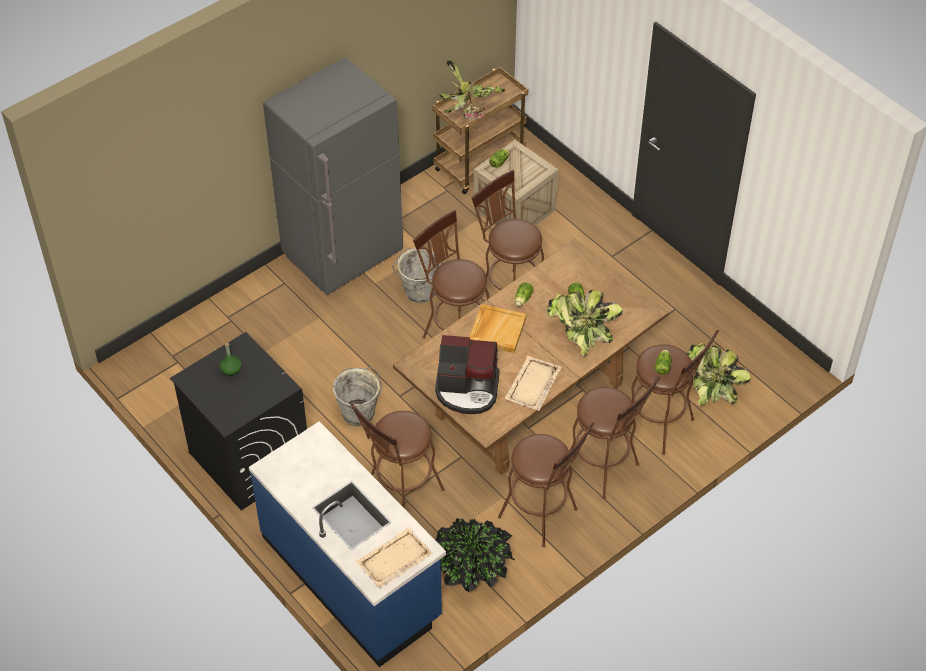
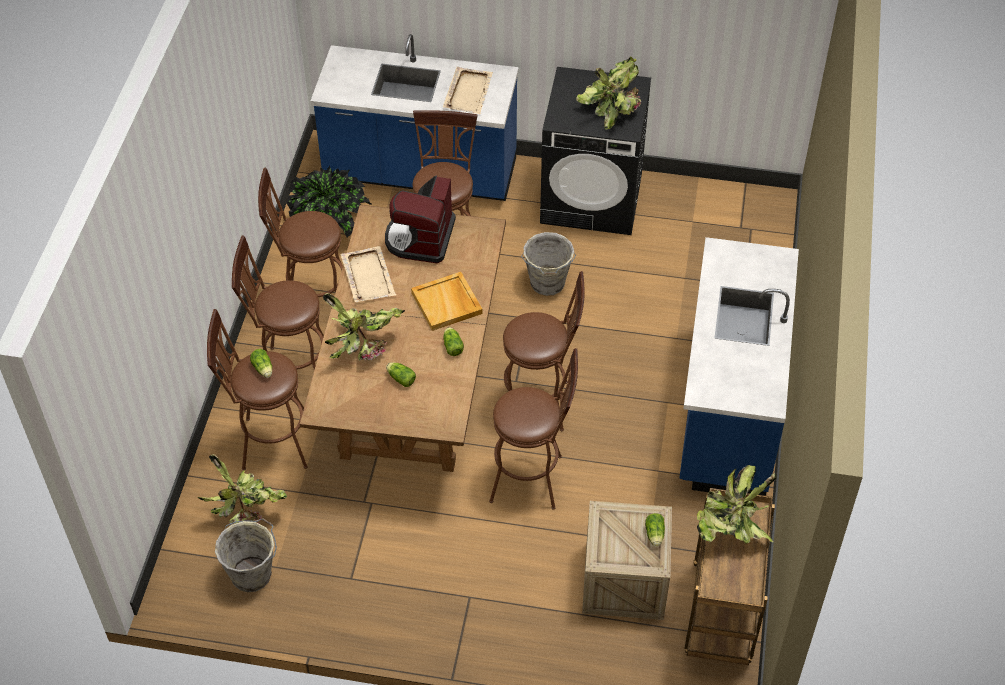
camera: 140 degrees right, 0 degrees up
(231, 370) = (613, 109): green bottle -> potted plant
(343, 256) = (727, 409): grey fridge -> blue counter
(393, 559) = (344, 75): beige tray -> beige tray (468, 92)
(418, 292) = (618, 421): grey bucket -> grey bucket (252, 573)
(467, 390) = (420, 238): coffee machine -> coffee machine turned 45 degrees counterclockwise

